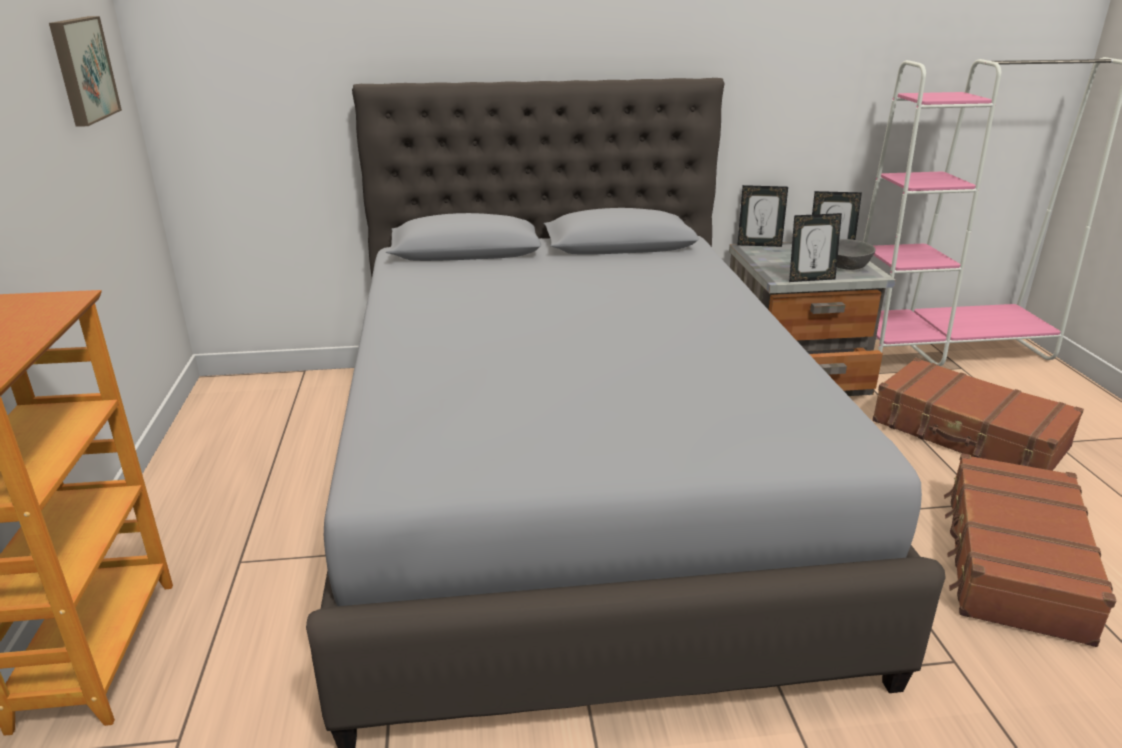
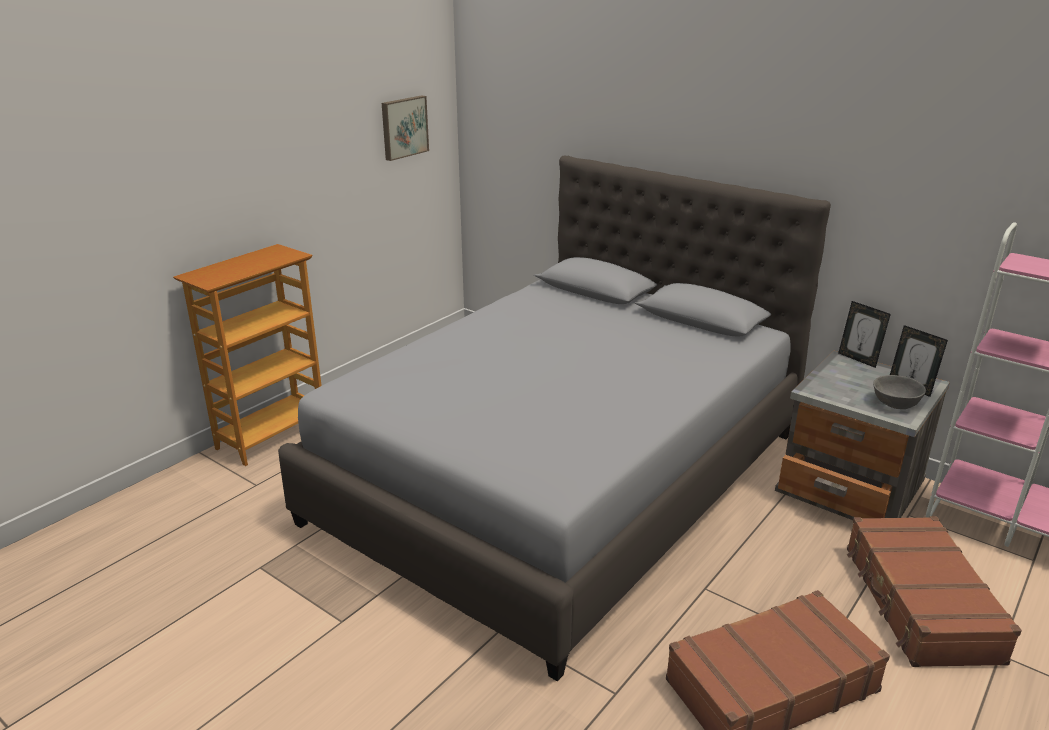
camera: 45 degrees right, 0 degrees up
(810, 279) = (836, 400): picture frame -> none

